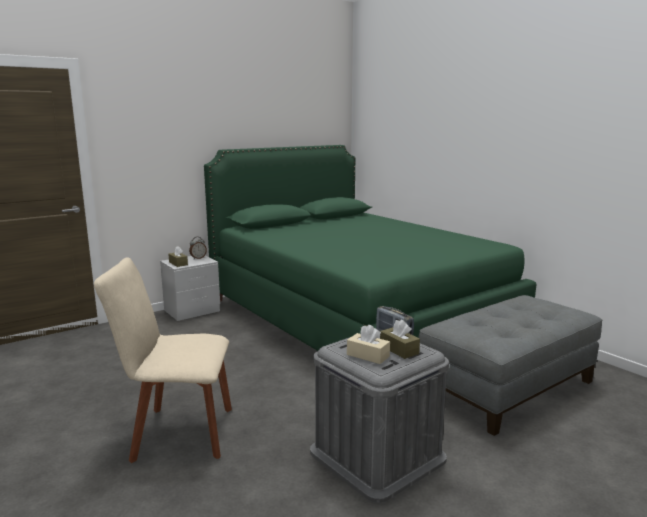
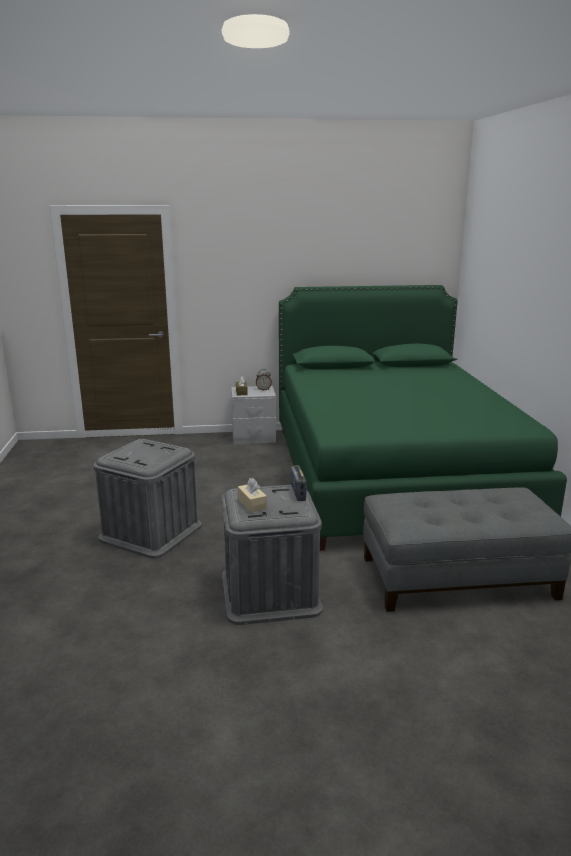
camera: 30 degrees right, 5 degrees up
(178, 433) = (151, 532): beige chair -> grey storage box
(399, 349) = (282, 505): brown tissue box -> none

